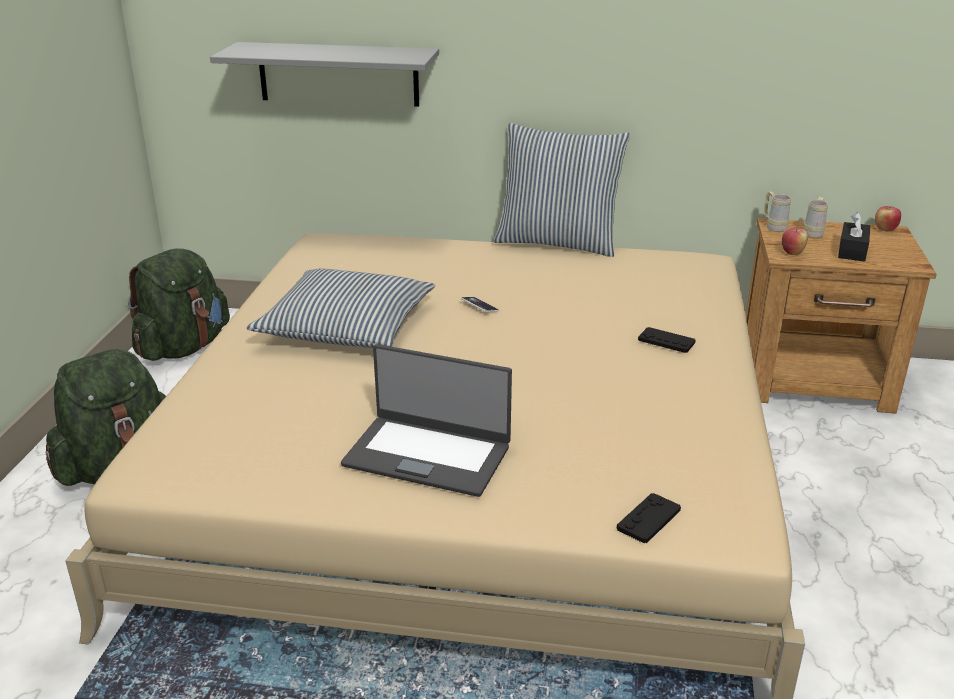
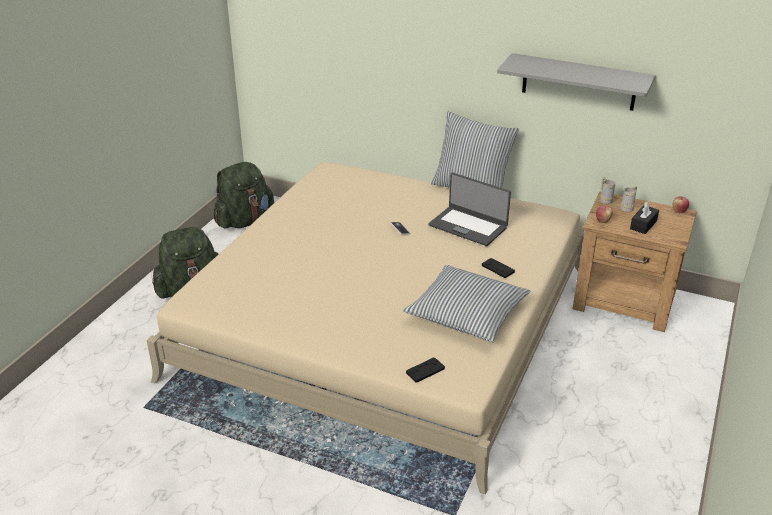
camera: 15 degrees right, 5 degrees up
(338, 74) = (348, 68): grey shelf -> grey shelf (579, 82)
(346, 326) = (319, 232): pillow -> pillow (466, 313)
(428, 455) = (329, 316): laptop -> laptop (468, 226)

